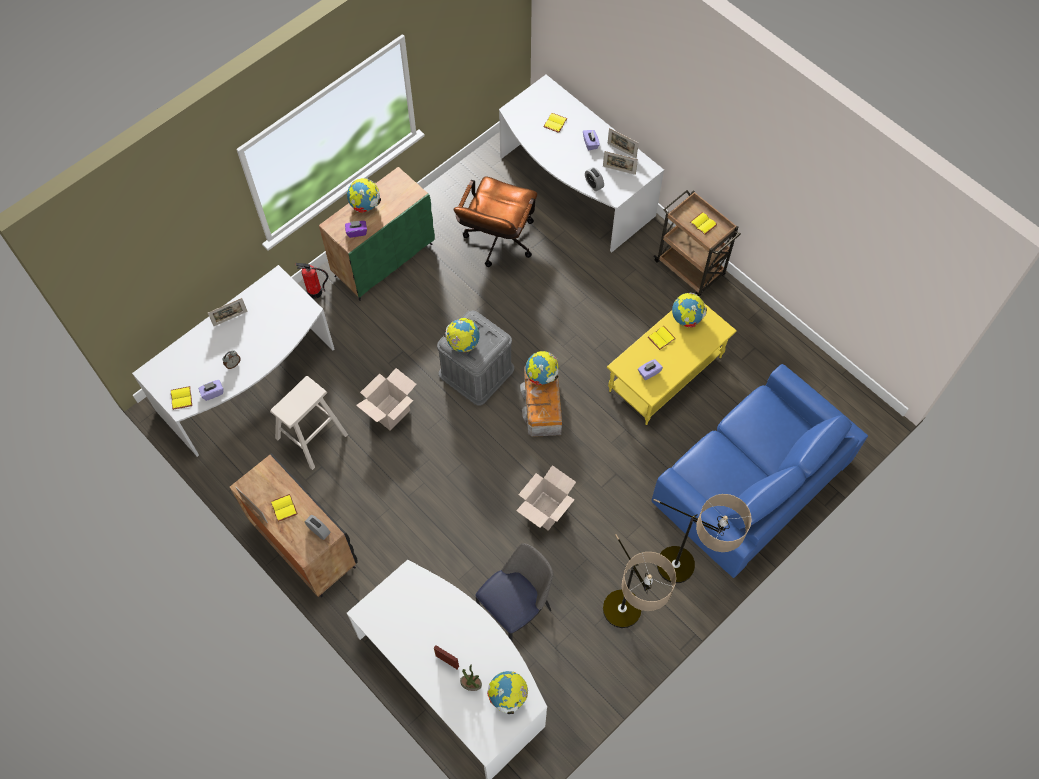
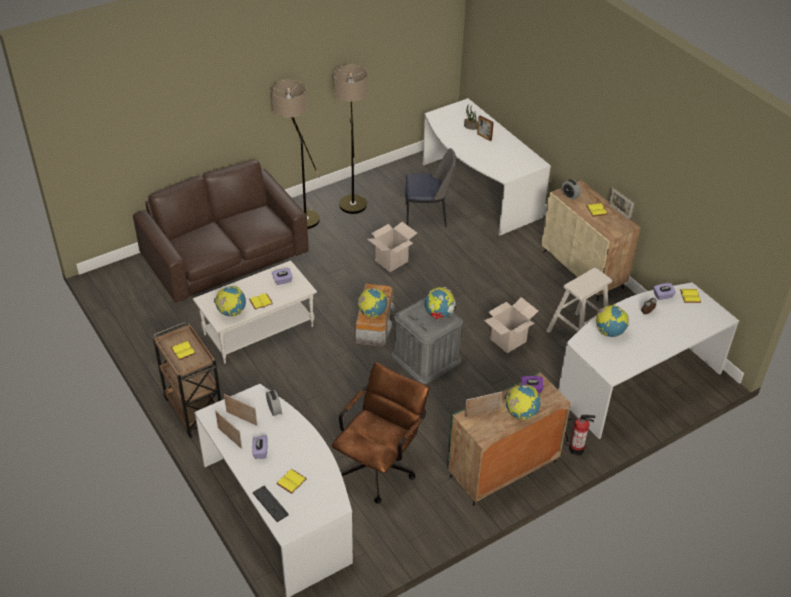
camera: 170 degrees left, 20 degrees down
(230, 318) = (654, 347): picture frame -> picture frame (482, 413)
(303, 544) = (583, 270): black cabinet -> beige cabinet
(508, 696) = (448, 119): globe -> globe (609, 332)
(516, 608) = (427, 215): chair -> chair turned 150 degrees counterclockwise
(566, 103) = (270, 504): none -> keyboard
(666, 375) = (258, 330): yellow coffee table -> white coffee table
(750, 481) = (225, 254): blue sofa -> brown sofa

